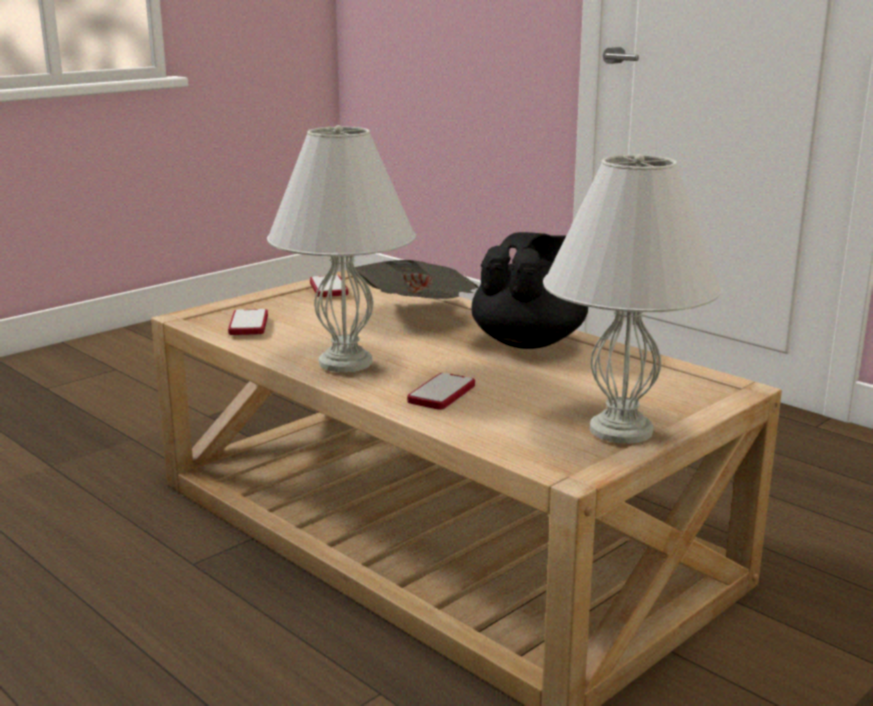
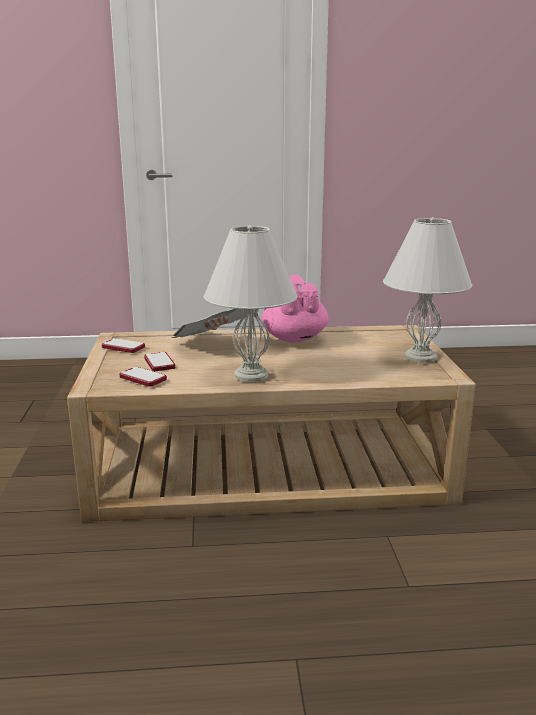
camera: 50 degrees left, 0 degrees up
(441, 393) = (325, 371): phone -> phone (159, 363)
(529, 342) = (293, 338): black teapot -> pink teapot

